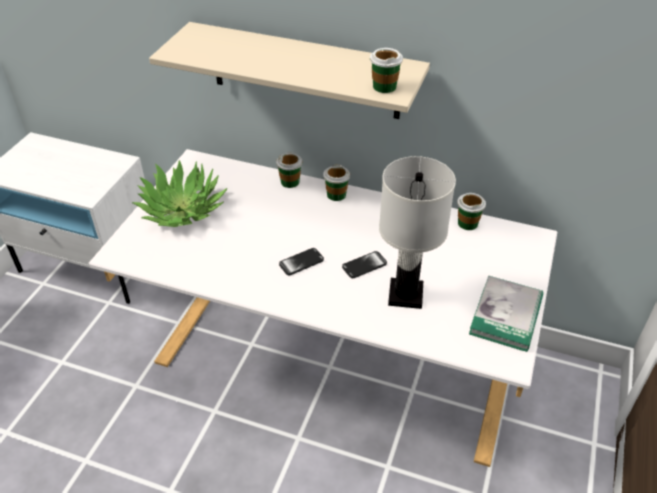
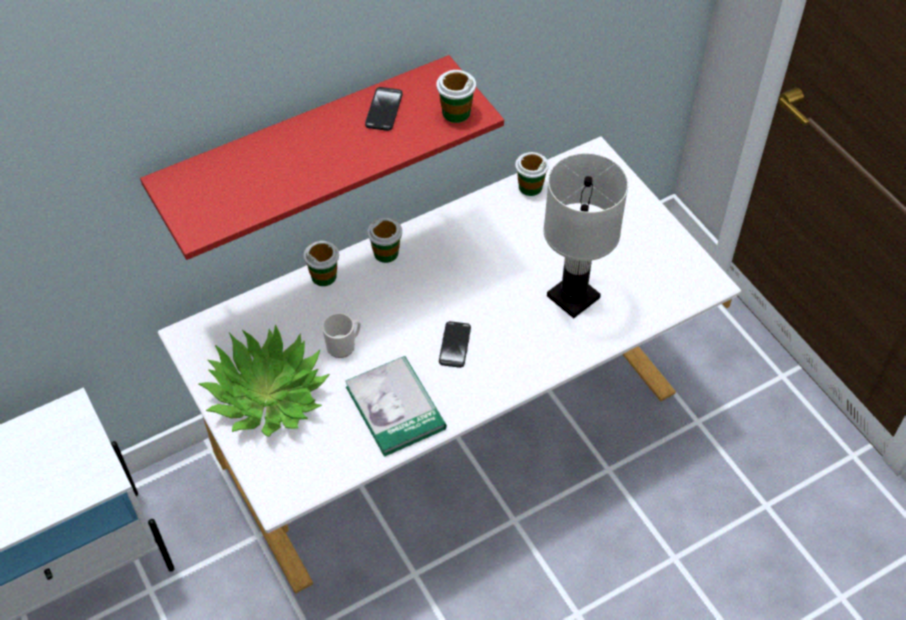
camera: 50 degrees left, 10 degrees up
(249, 217) = (344, 345): none -> mug
(304, 71) = (305, 145): beige shelf -> red shelf
(364, 265) = (507, 300): phone -> phone (384, 110)
(506, 315) = (661, 247): book -> book (395, 408)

